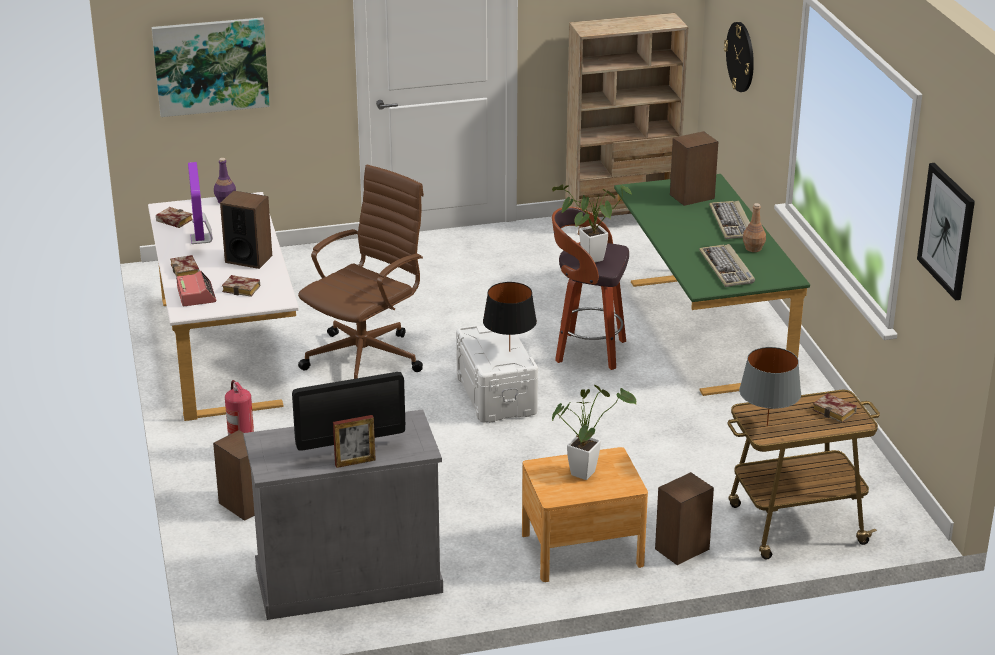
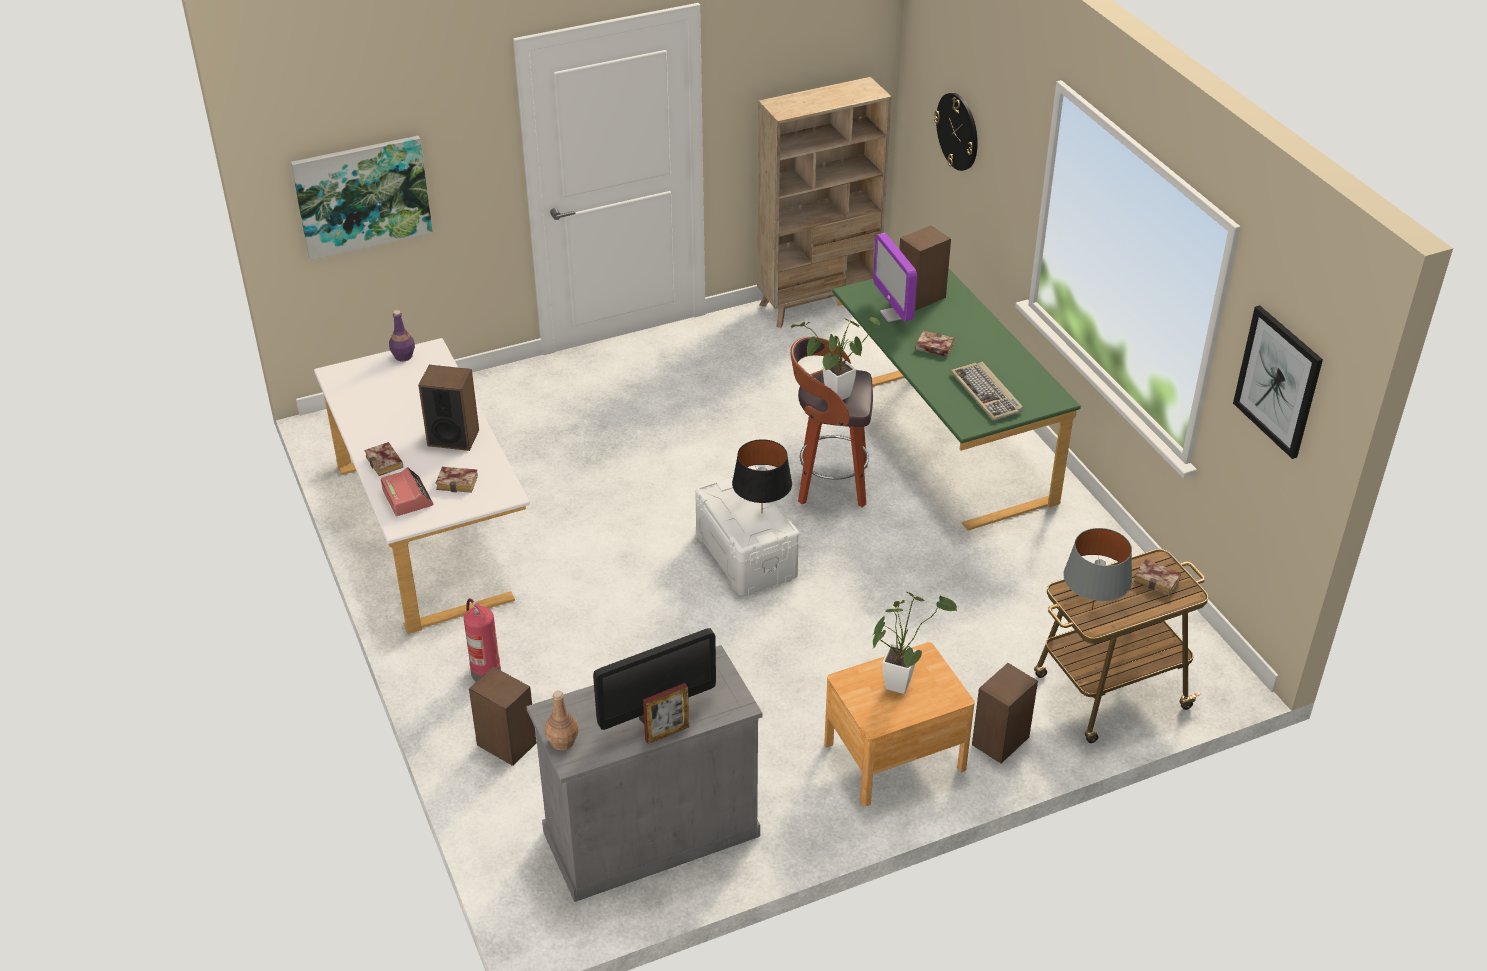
camera: 10 degrees left, 10 degrees up
(172, 221) = (350, 391): book -> book (933, 347)
(201, 239) = (390, 414): monitor -> monitor (894, 314)
(366, 358) = (590, 521): brown office chair -> none
(732, 223) = (974, 329): keyboard -> none
(753, 248) = (1007, 362): brown bottle -> brown bottle (563, 741)

